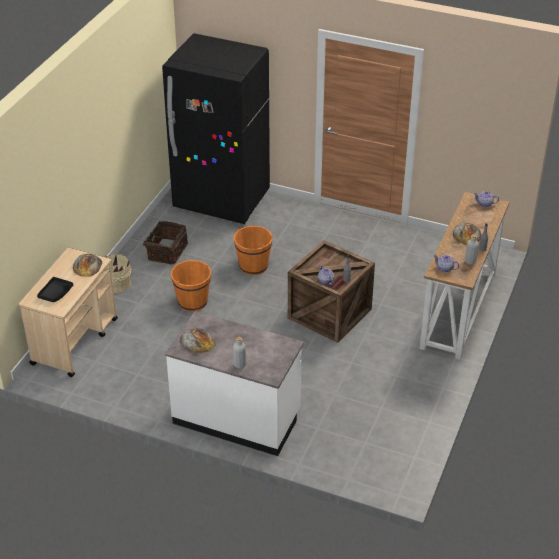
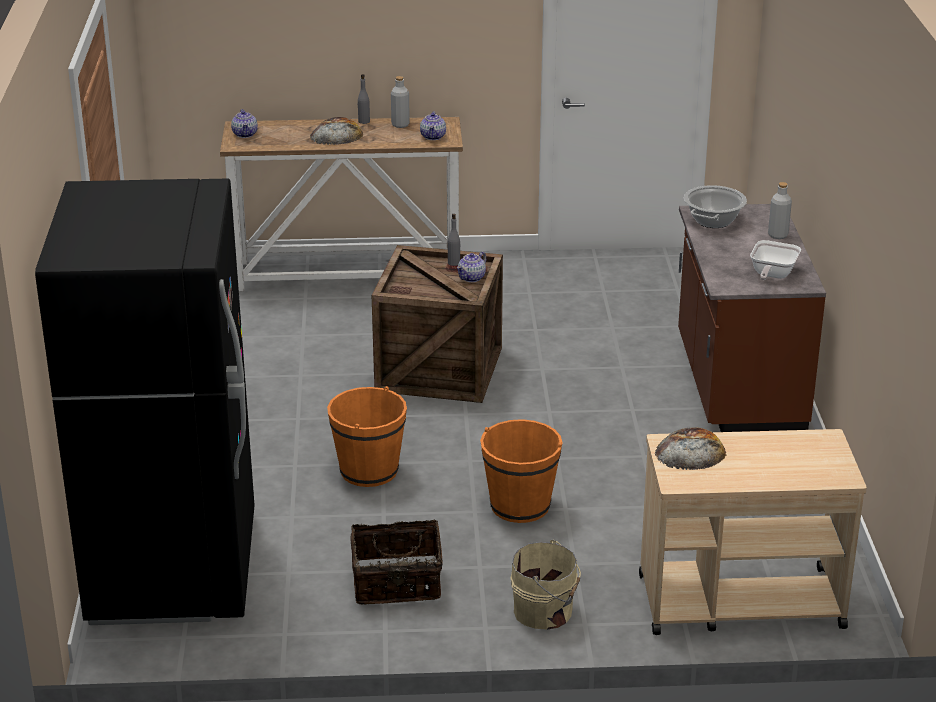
camera: 115 degrees left, 10 degrees down
(56, 293) = (796, 457): black tray -> none
(197, 341) = (771, 275): bread -> frying pan
(237, 417) = (736, 388): white counter -> brown counter
(274, 346) = (713, 221): none -> cooking pot

